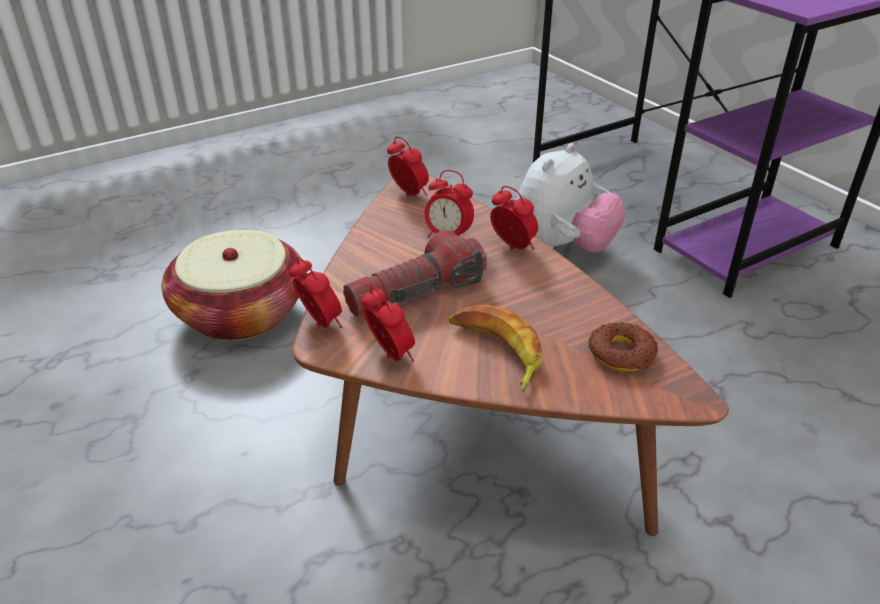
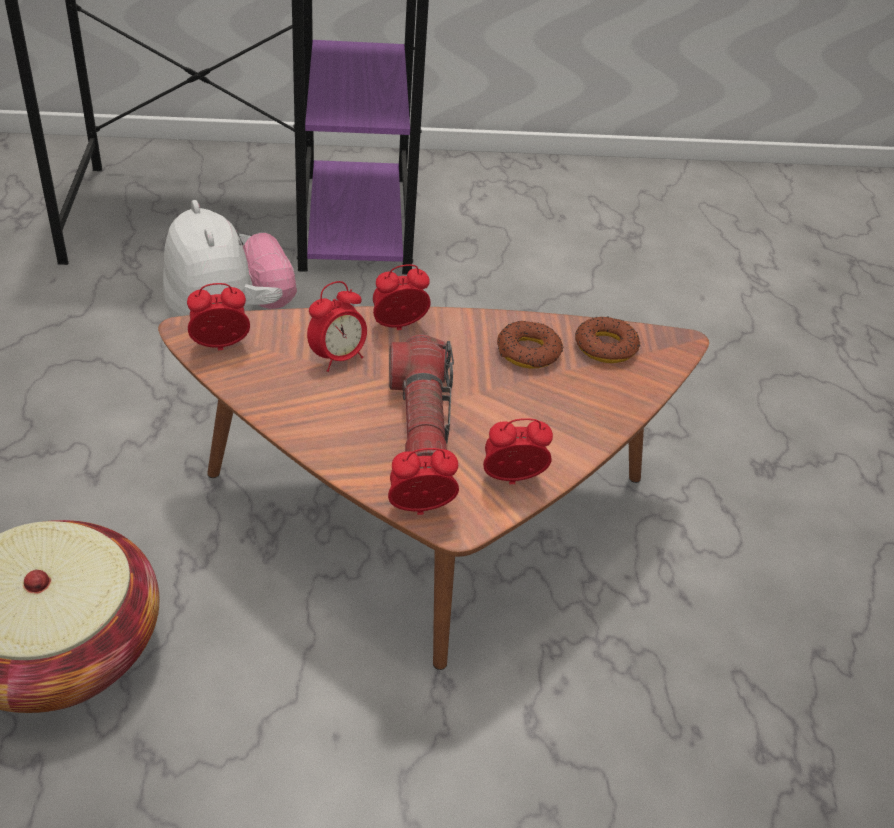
camera: 65 degrees left, 5 degrees up
(495, 351) = (553, 412): banana -> none
(559, 314) = (528, 352): none -> donut

